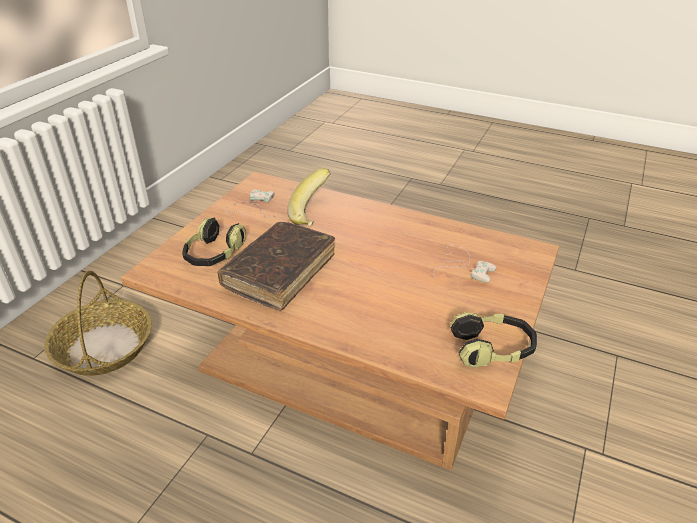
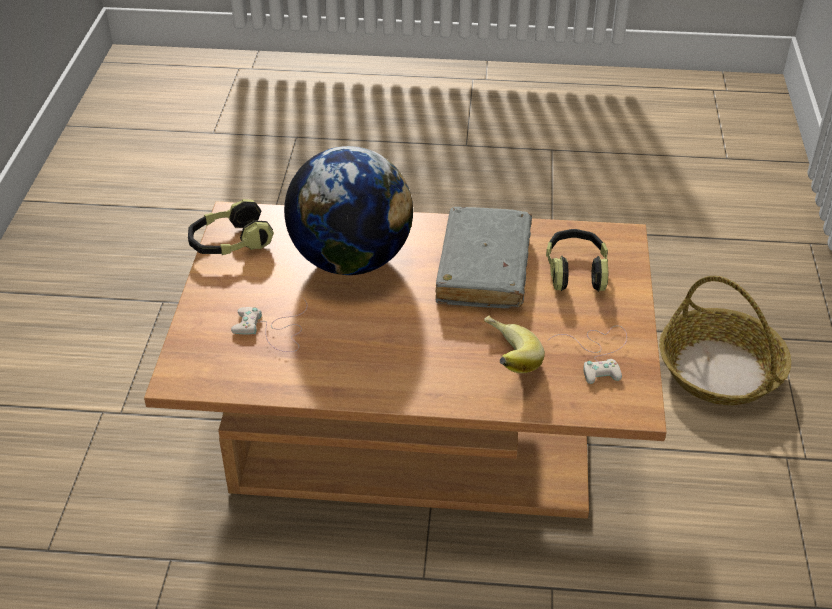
camera: 160 degrees right, 5 degrees up
(280, 272) = (484, 268): brown book -> grey book
(383, 305) = (351, 260): none -> globe

